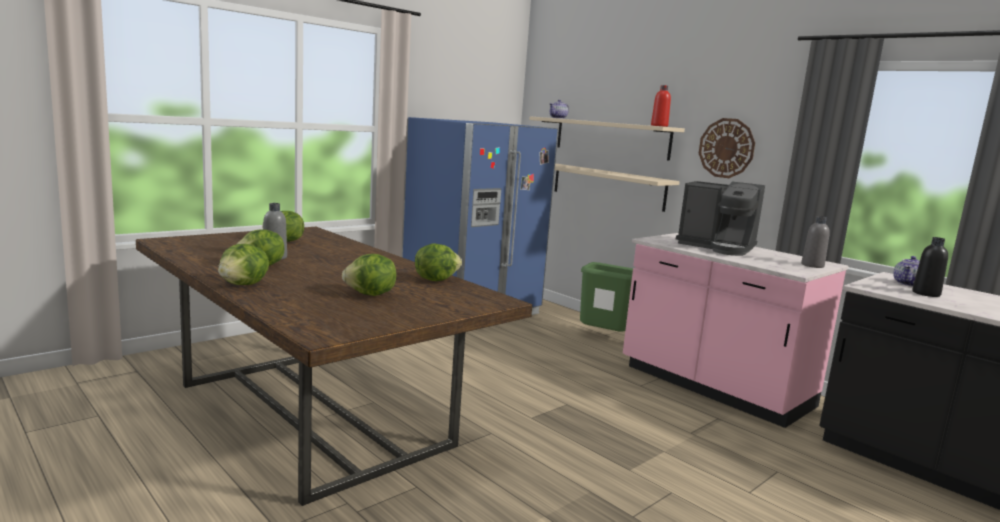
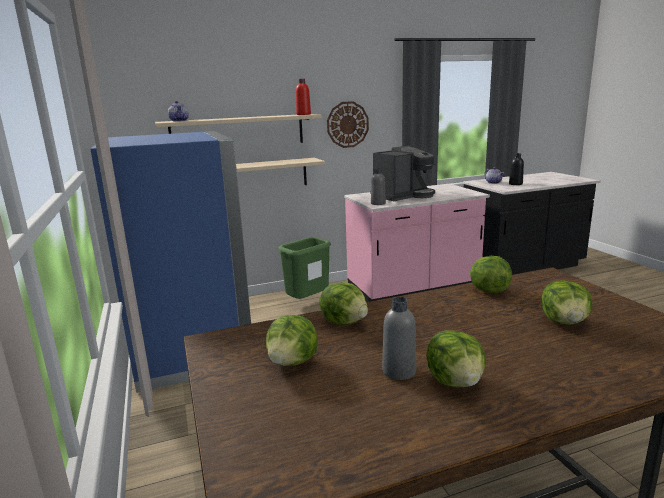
camera: 65 degrees left, 5 degrees up
(244, 285) = (564, 394): lettuce -> lettuce (345, 322)
(812, 265) = (454, 188): grey bottle -> grey bottle (378, 203)

